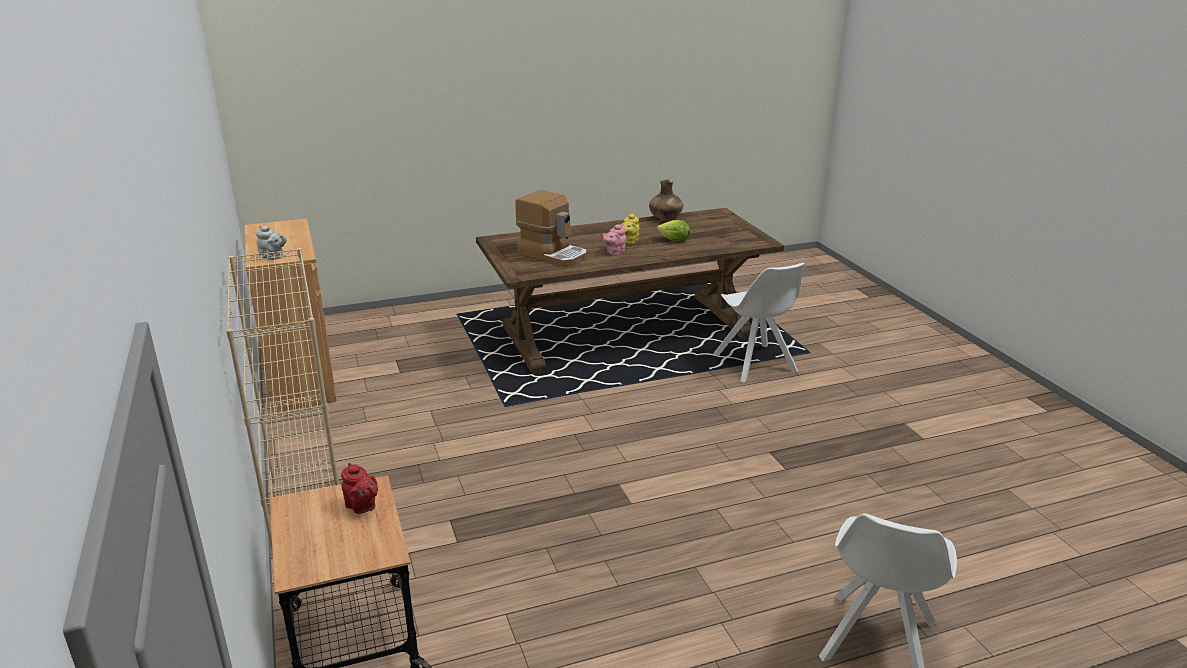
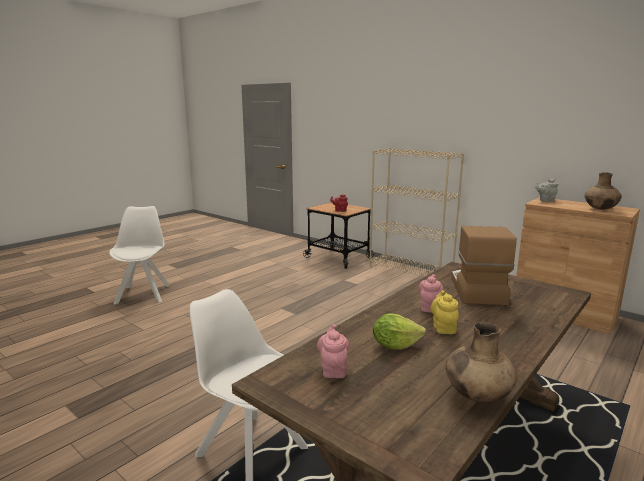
camera: 150 degrees right, 10 degrees down
(284, 232) = (600, 209): none -> brown vase
(553, 255) = (476, 290): coffee machine -> coffee machine turned 90 degrees clockwise
(724, 239) = (333, 369): none -> pink teapot

